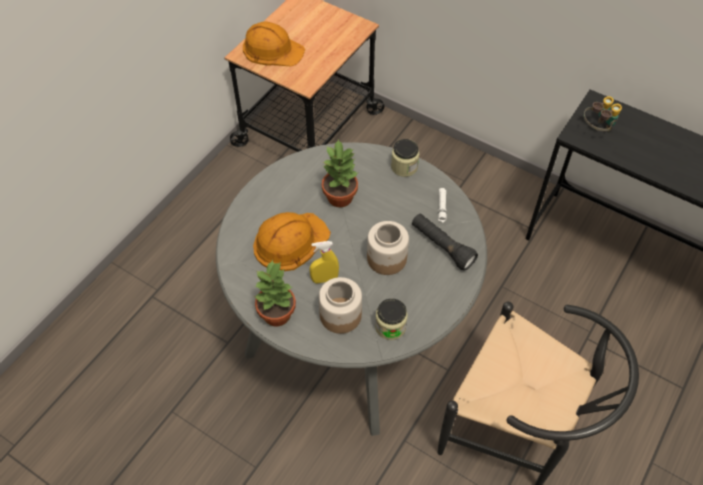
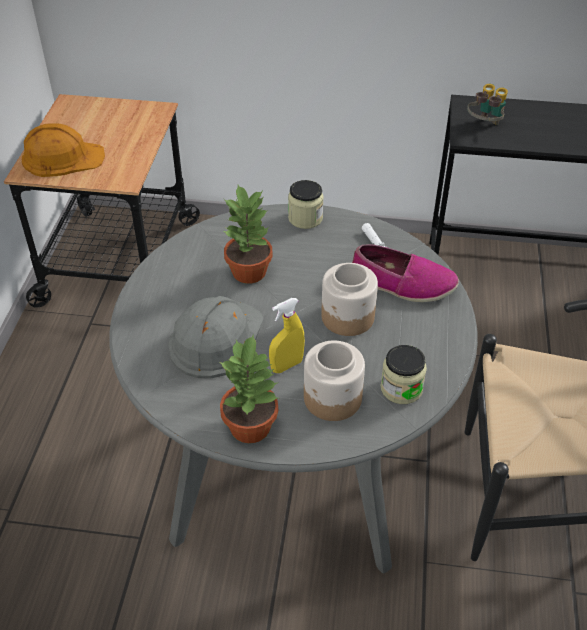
camera: 25 degrees left, 10 degrees down
(290, 241) = (216, 339): orange hard hat -> grey hard hat
(441, 246) = (402, 284): black flashlight -> shoe

